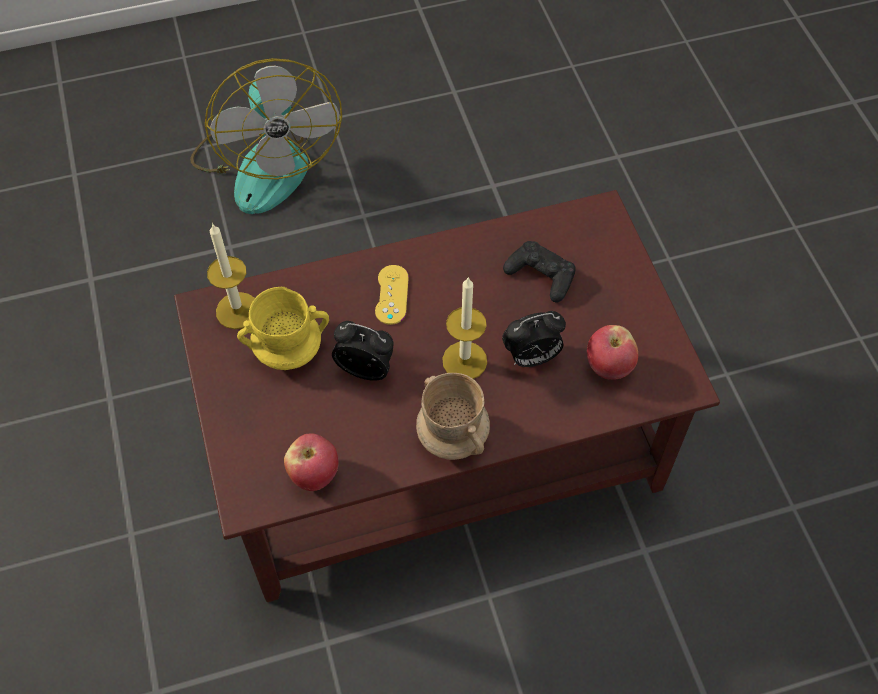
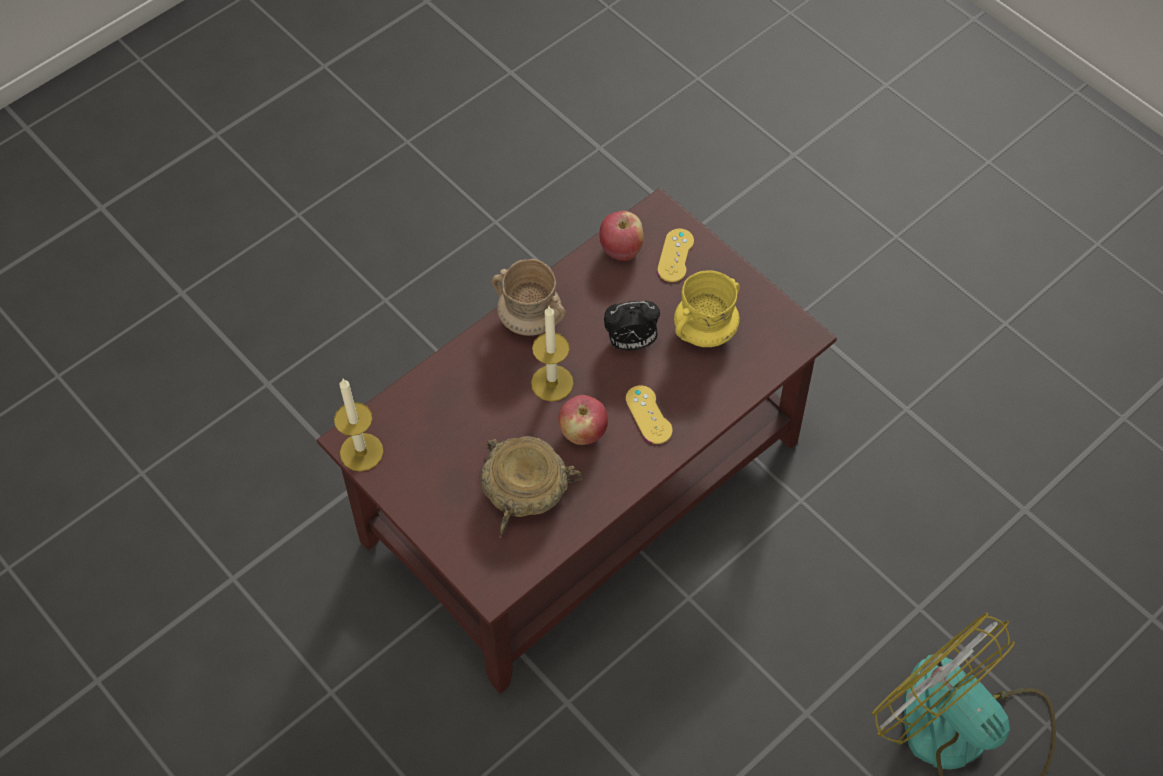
camera: 155 degrees right, 0 degrees up
(237, 310) = (771, 345): candle -> candle (361, 452)
(262, 442) = (675, 255): none -> yellow game controller
(531, 357) = (496, 409): alarm clock -> none
(541, 275) = (523, 491): black game controller -> beige bowl
(608, 367) = (424, 429): apple -> apple (583, 432)

